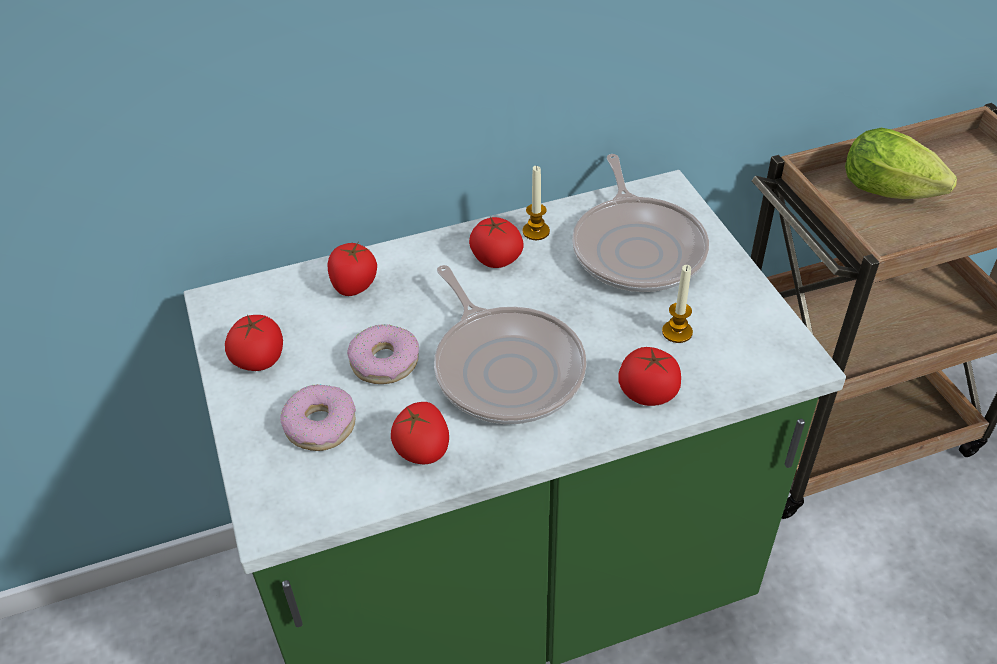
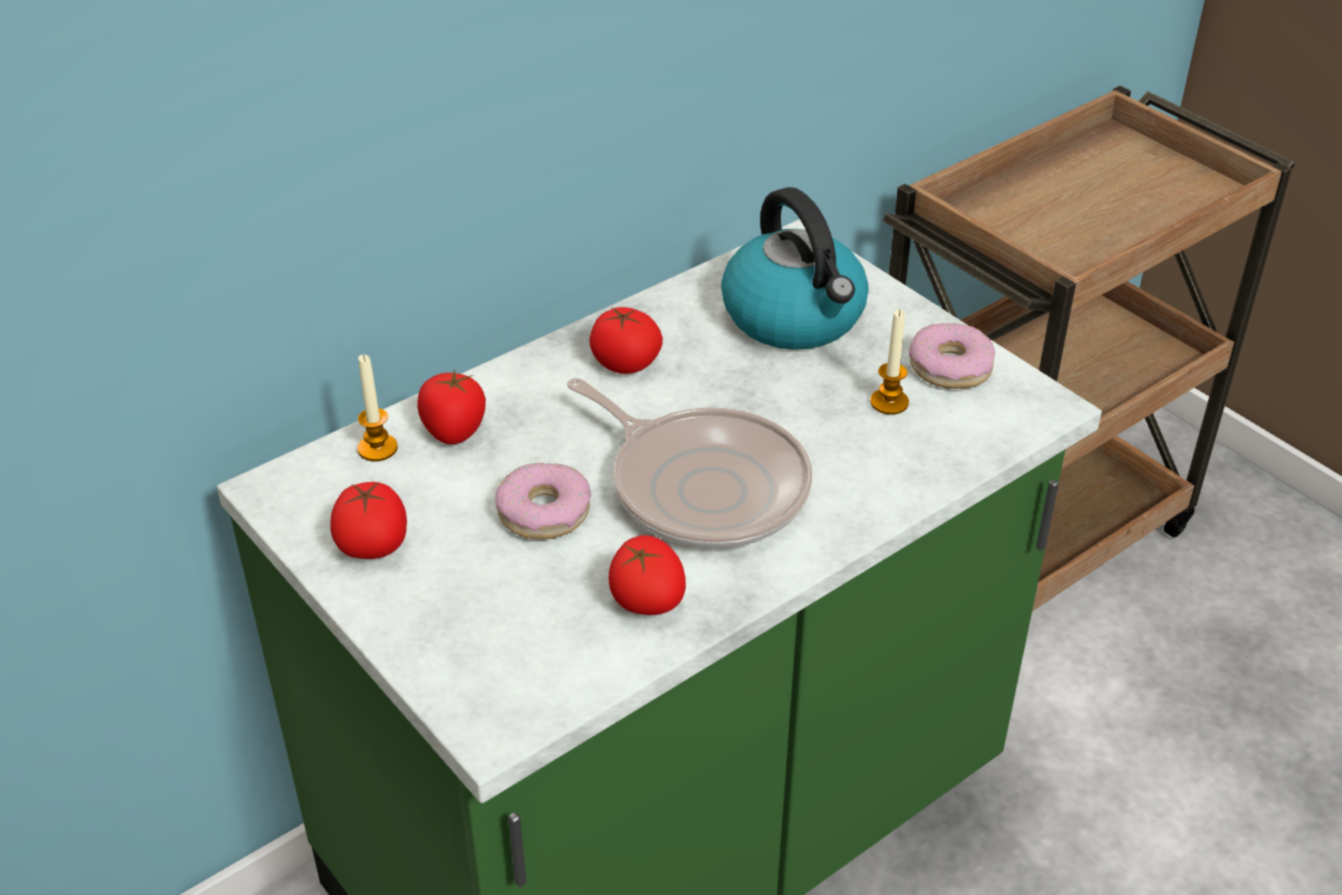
camera: 20 degrees left, 5 degrees down
(320, 425) = (499, 603): donut -> donut (950, 367)
(536, 231) = (659, 322): candle -> candle (377, 448)
(637, 248) = (795, 317): frying pan -> kettle
(648, 393) = (888, 476): tomato -> none
(893, 193) = (1050, 208): lettuce -> none

